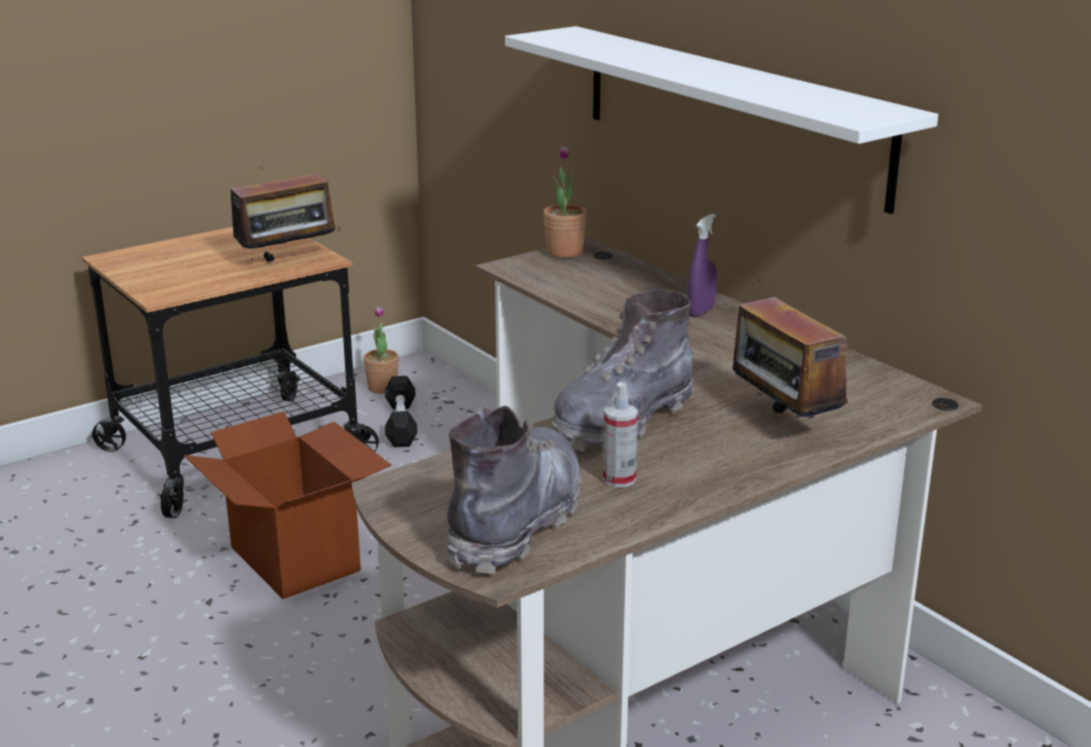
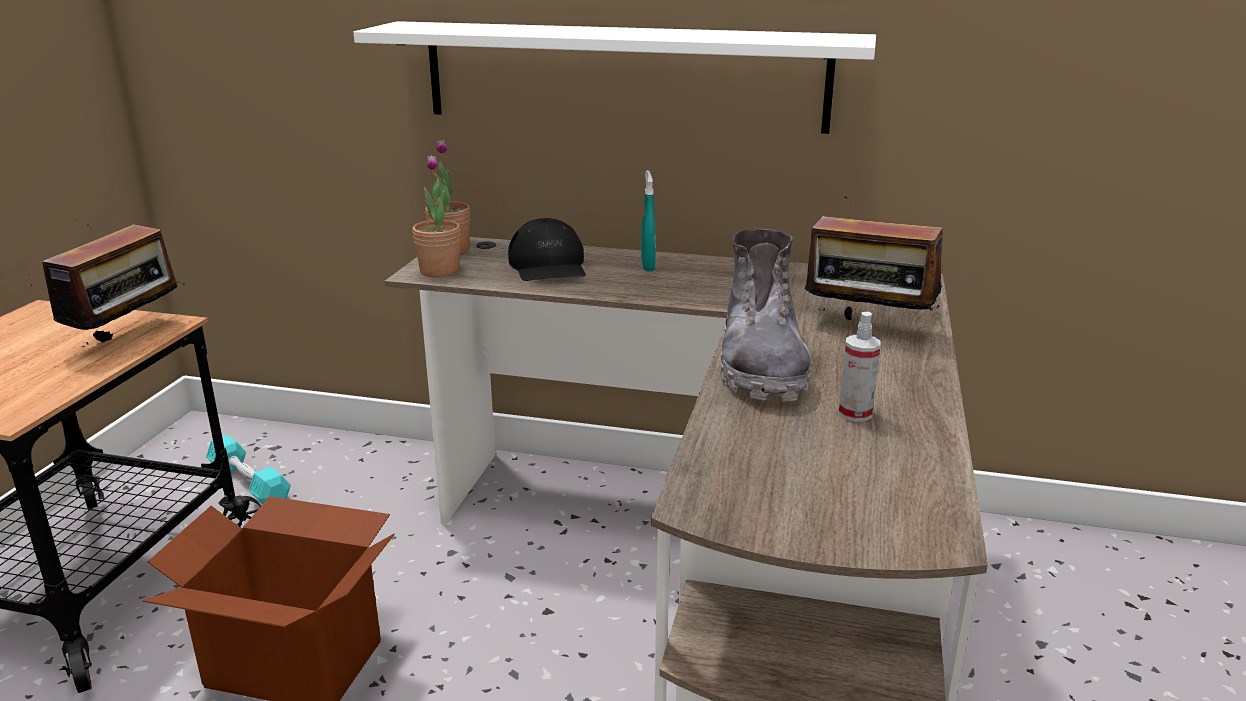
camera: 40 degrees left, 0 degrees up
(382, 388) = (188, 458): potted plant -> potted plant (439, 271)
(401, 423) = (249, 484): black dumbbell -> turquoise dumbbell
(516, 522) = (860, 485): grey boot -> none
(617, 288) = (548, 266): none -> black cap
(701, 312) = (648, 266): purple spray bottle -> turquoise spray bottle

